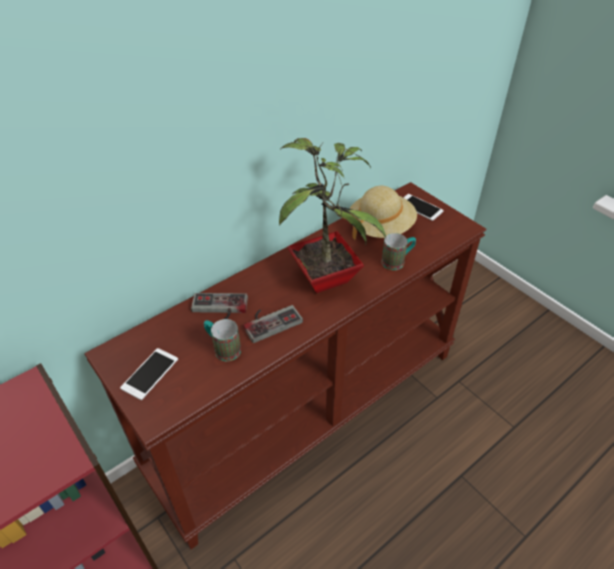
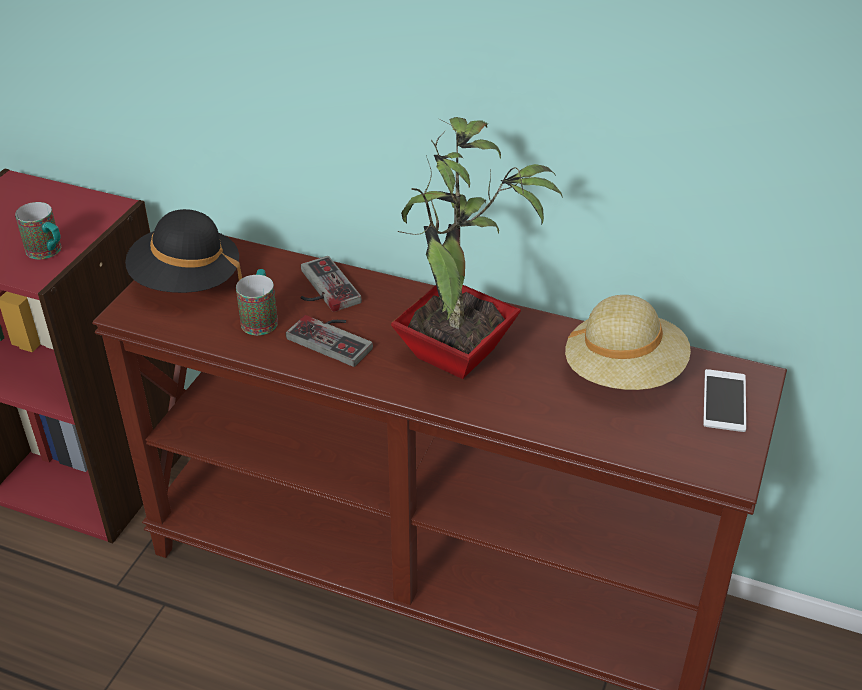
camera: 60 degrees right, 5 degrees down
(150, 373) = (186, 282): phone -> black hat
(397, 261) = (560, 417): mug -> mug (48, 252)

